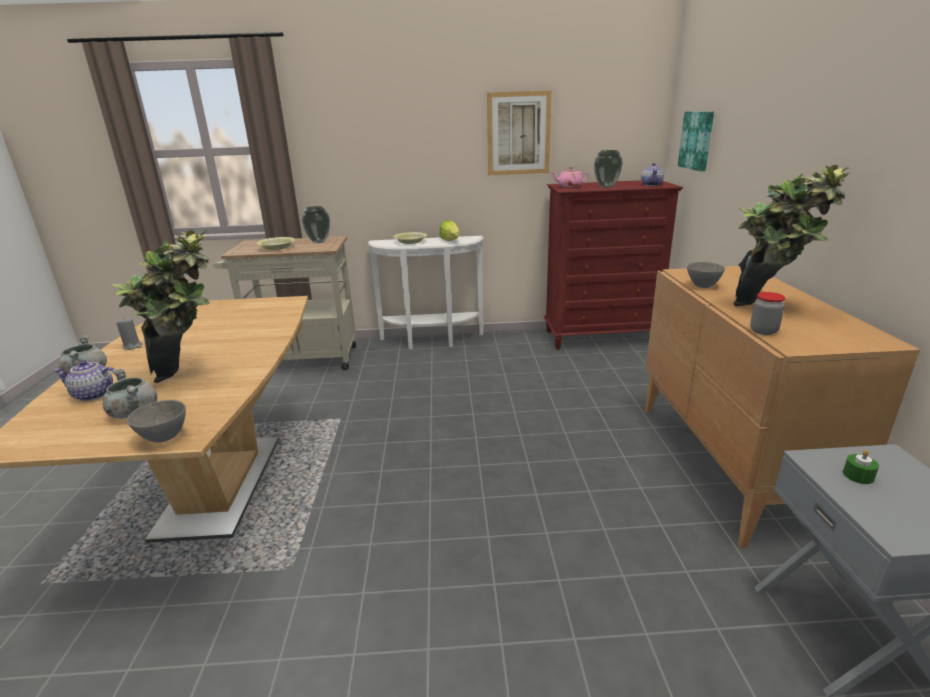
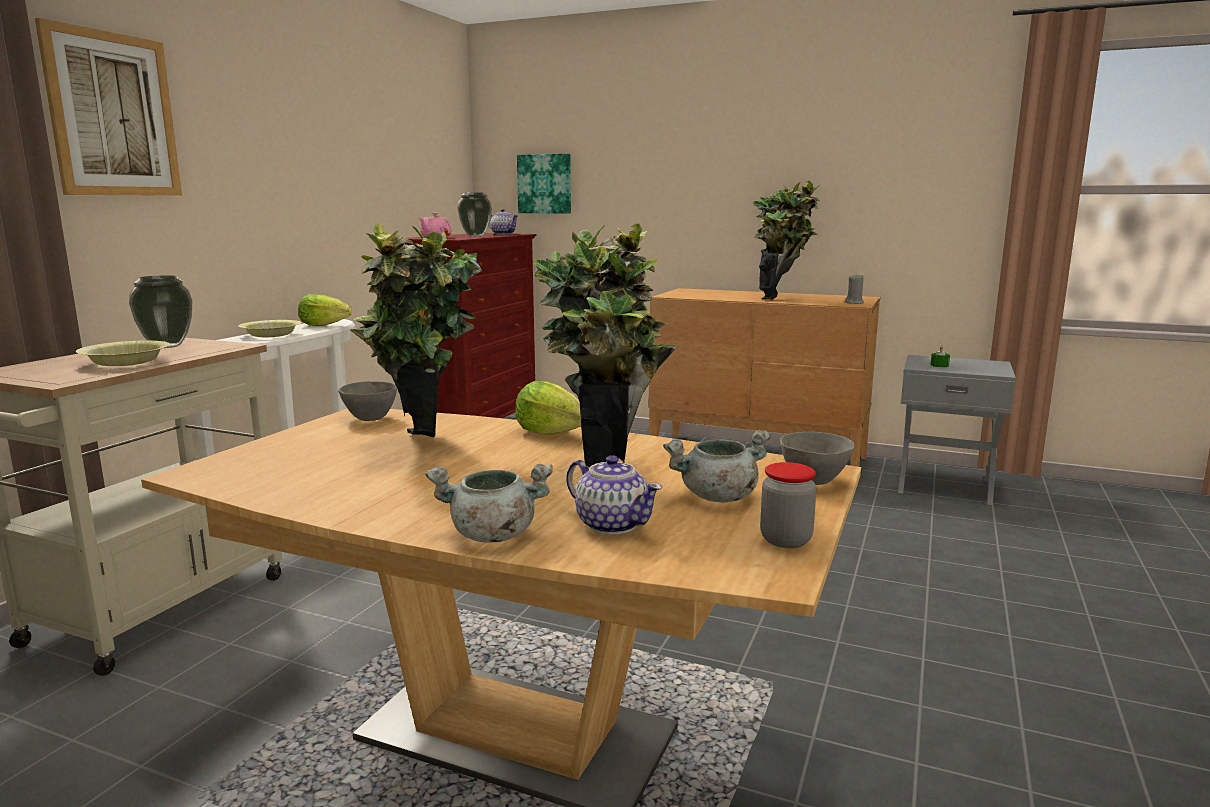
camera: 65 degrees left, 10 degrees down
(94, 395) = (612, 524): teapot -> teapot turned 75 degrees counterclockwise
(133, 346) = (390, 506): grey candle -> grey candle (854, 303)
(230, 327) = (421, 446): none -> potted plant
(264, 345) = (551, 433): none -> lettuce
(518, 133) = (357, 168): picture -> picture (113, 115)
(702, 286) = (712, 298): grey bowl -> grey bowl (369, 418)
(763, 331) = (825, 304): jar -> jar (785, 540)

